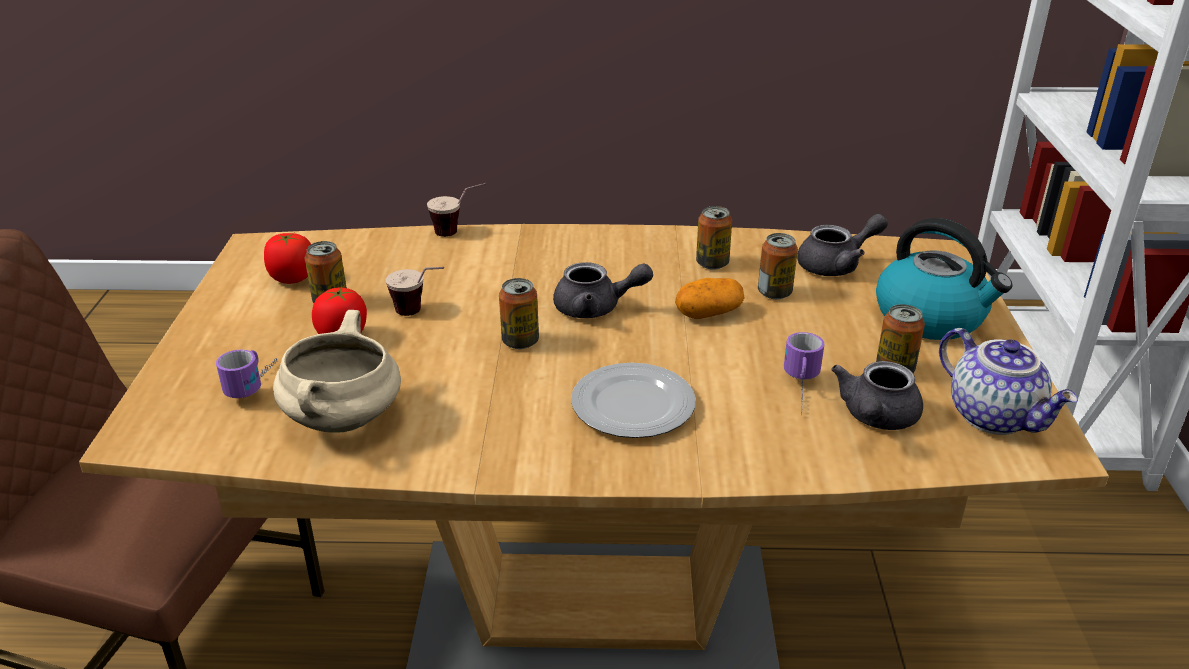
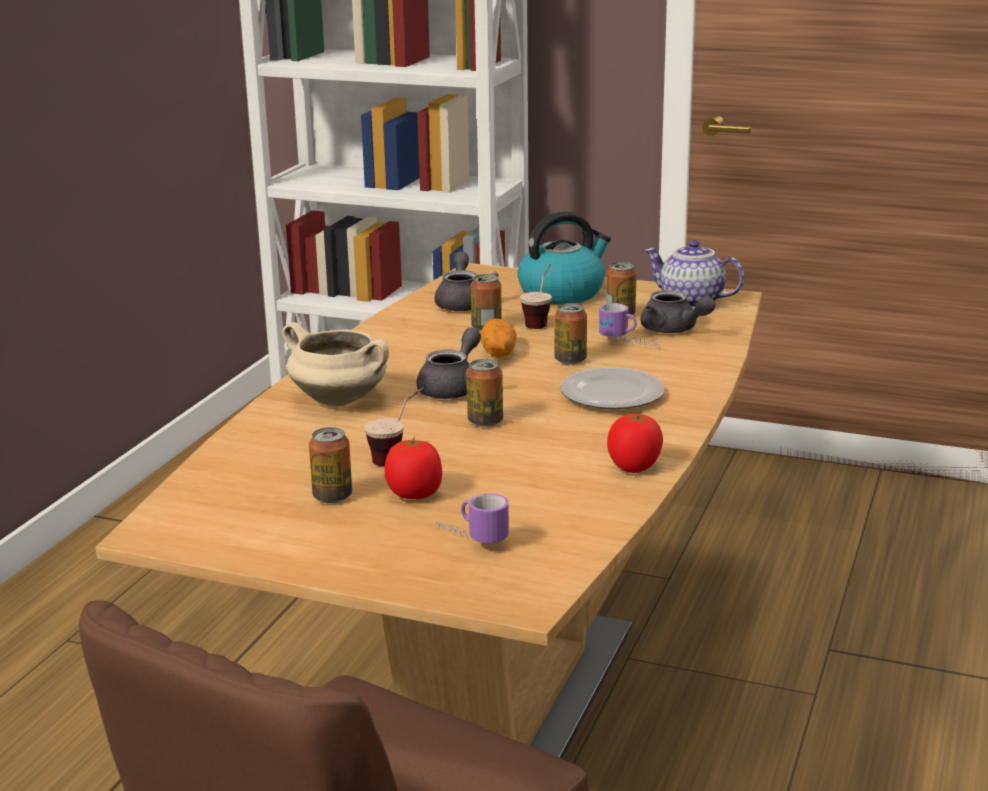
camera: 70 degrees left, 10 degrees down
(292, 279) = (260, 513): tomato -> tomato (634, 467)
(344, 421) = (561, 501): beige cooking pot -> beige cooking pot (341, 400)
(459, 232) = (244, 426): cup -> cup (540, 322)
(712, 263) = (419, 339): can -> can (570, 360)
(995, 416) = (690, 302): teapot -> teapot turned 135 degrees counterclockwise

